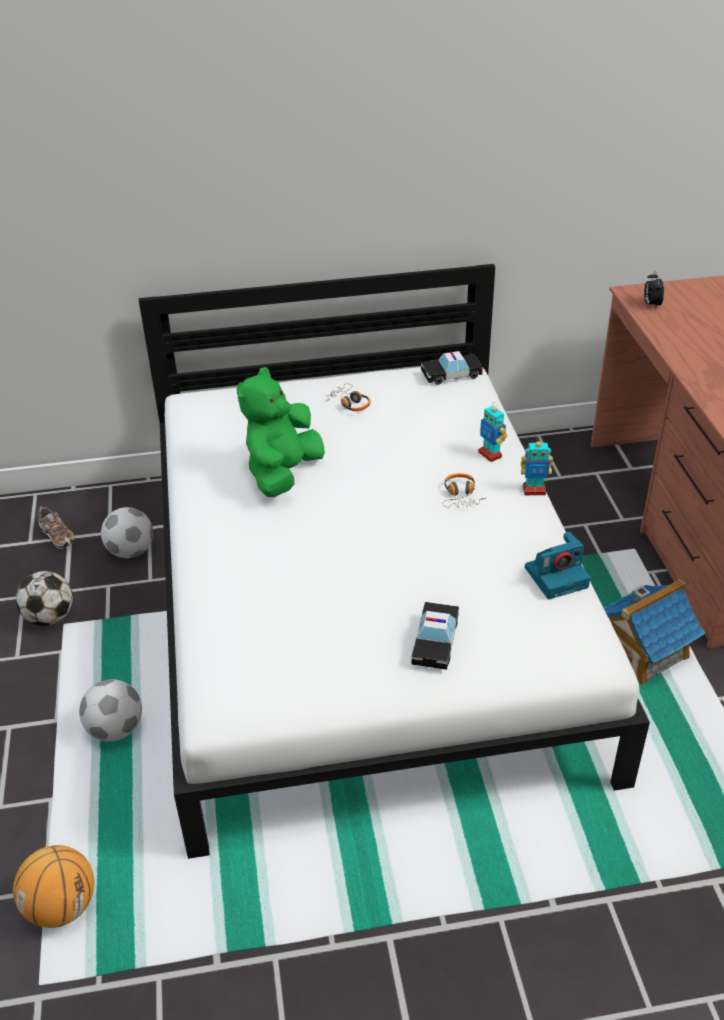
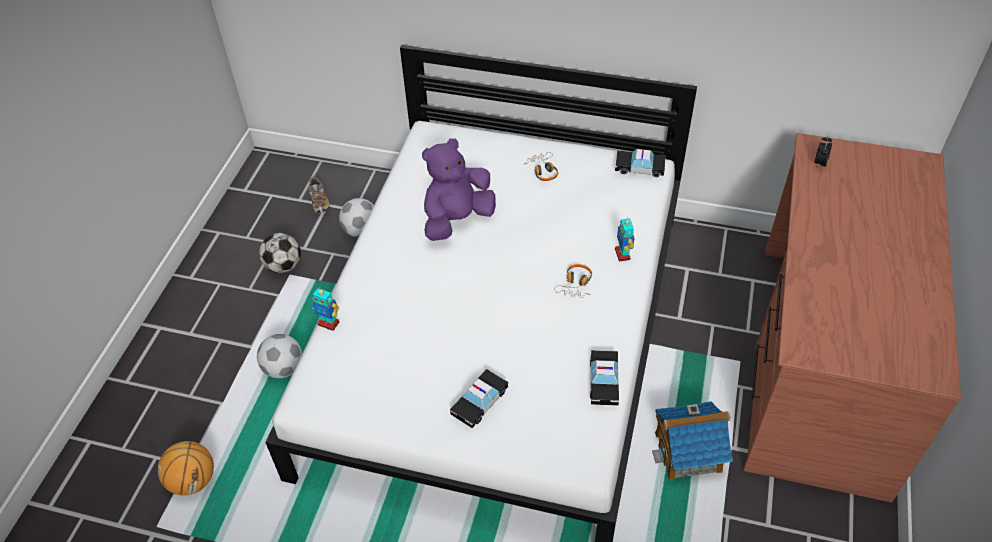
camera: 25 degrees right, 10 degrees up
(283, 474) = (457, 219): green plush toy -> purple plush toy
(534, 490) = (636, 299): toy robot -> toy robot (329, 323)
(557, 576) = (603, 382): camera -> toy car

